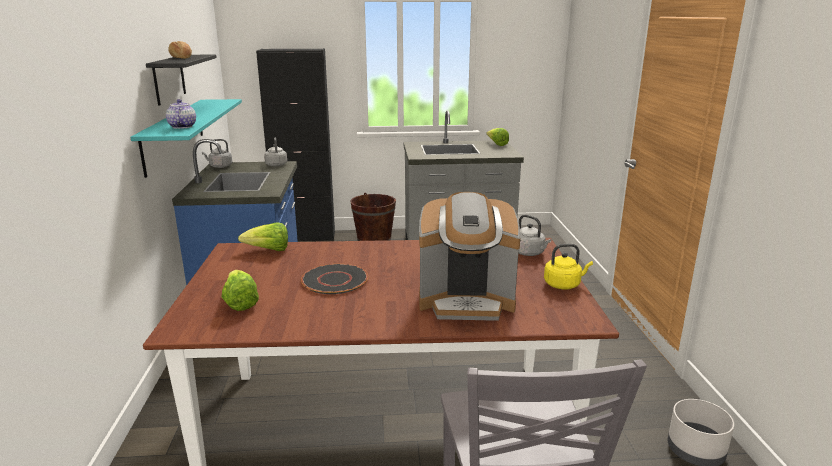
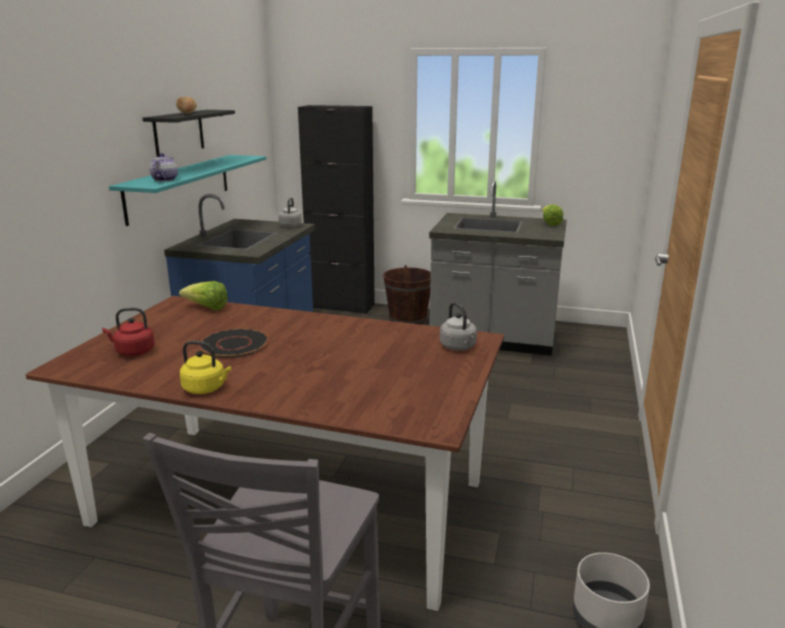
camera: 20 degrees right, 0 degrees up
(219, 166) = (238, 223): grey kettle -> none
(240, 303) = (133, 352): lettuce -> red kettle
(466, 301) = (334, 385): coffee machine -> none
(564, 284) = (457, 385): yellow kettle -> yellow kettle (206, 388)

